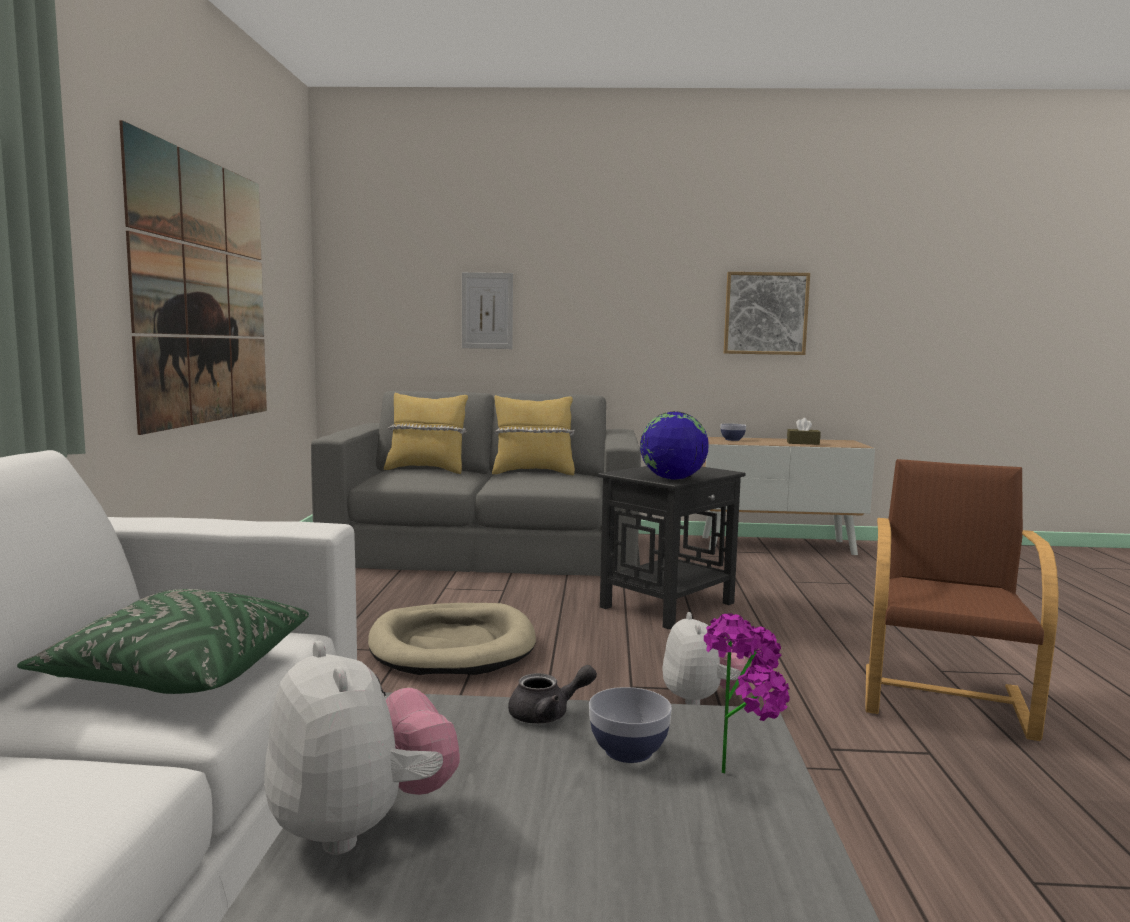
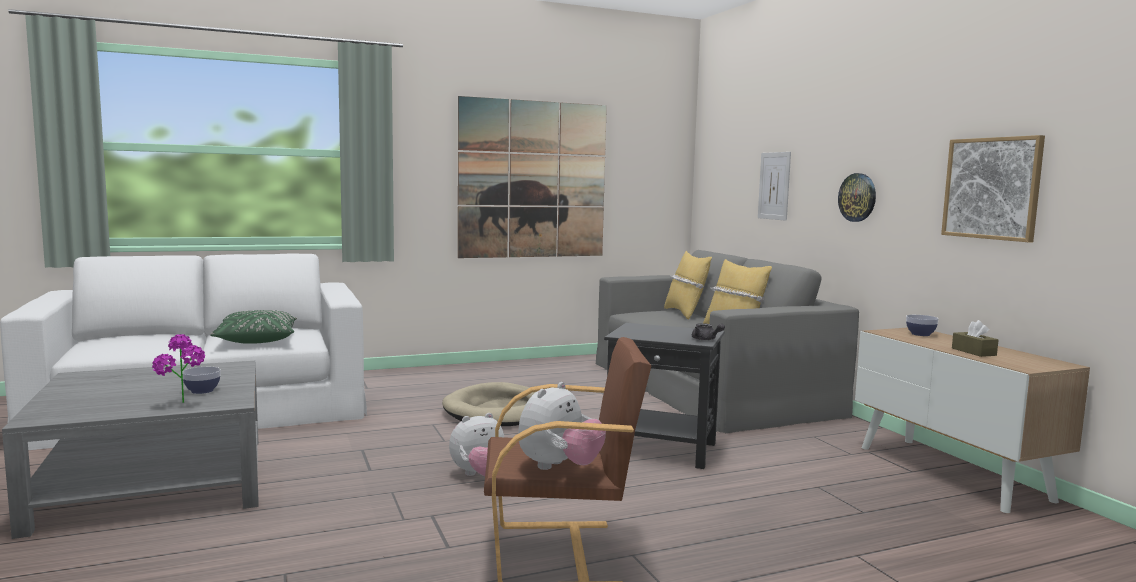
camera: 65 degrees right, 0 degrees up
(360, 826) = (146, 372): plush toy -> plush toy (559, 467)
(548, 714) = (236, 379): grey teapot -> grey teapot (706, 339)
(617, 322) = (857, 197): none -> wall clock
(672, 479) = (631, 334): globe -> none

